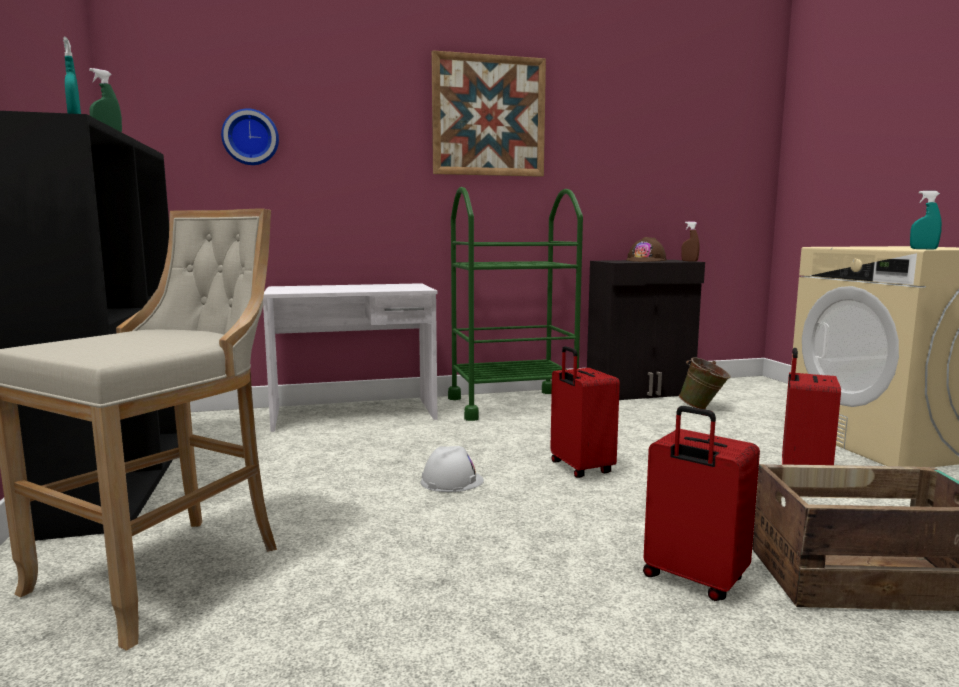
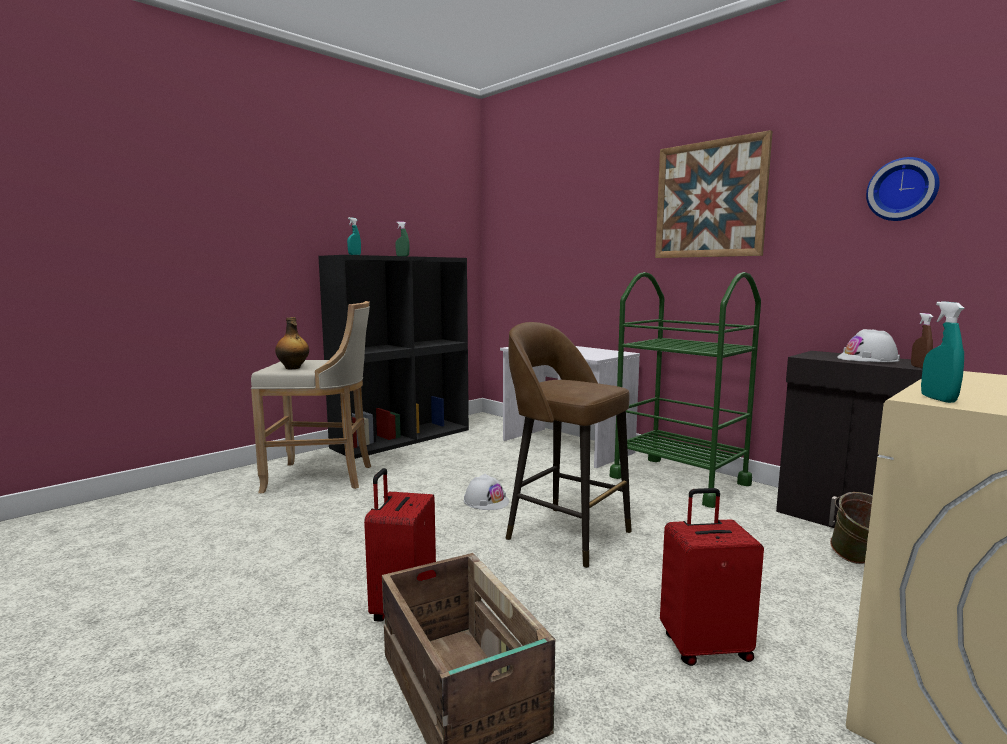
camera: 60 degrees right, 0 degrees up
(140, 349) = (293, 368): none -> bottle
(250, 137) = (543, 238): wall clock -> wall clock (902, 190)
(579, 468) = (565, 534): red suitcase -> brown stool
(646, 260) = (868, 359): brown hard hat -> white hard hat

